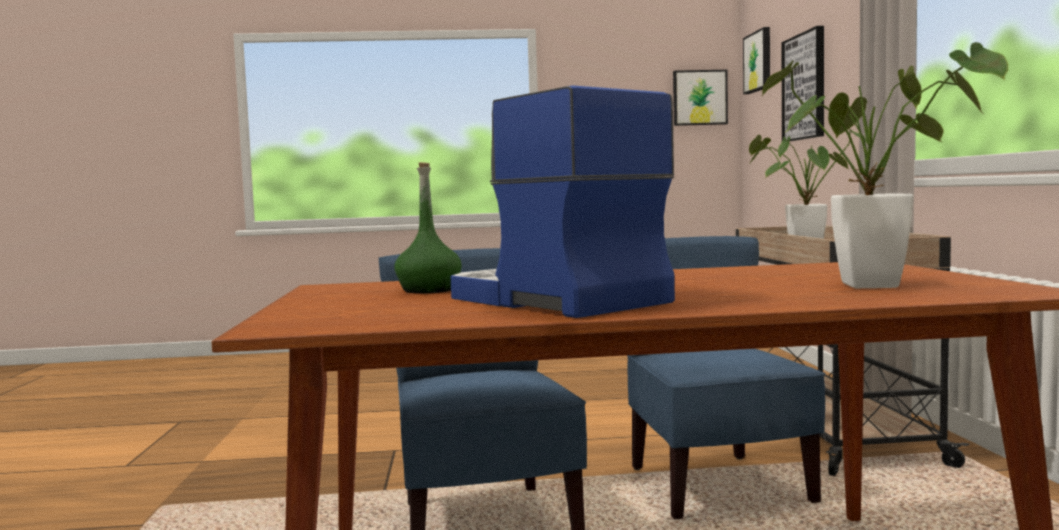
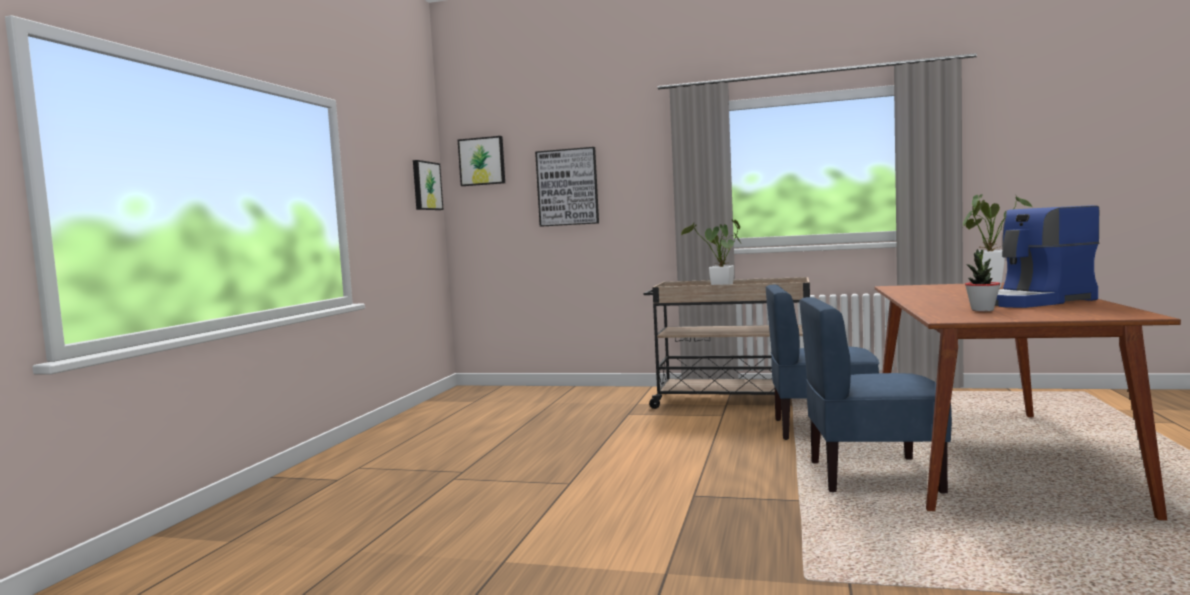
camera: 70 degrees left, 0 degrees up
(429, 290) = (982, 310): green bottle -> potted plant

